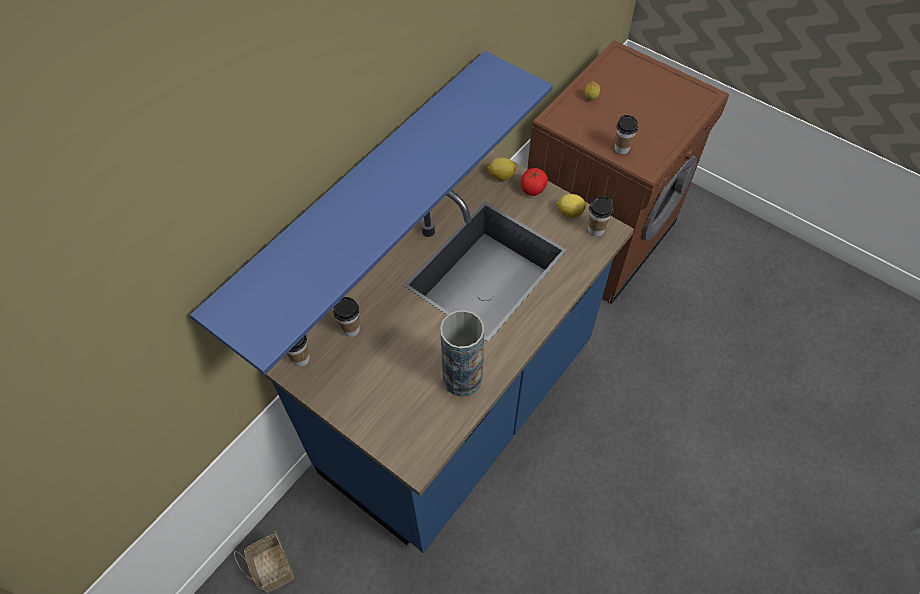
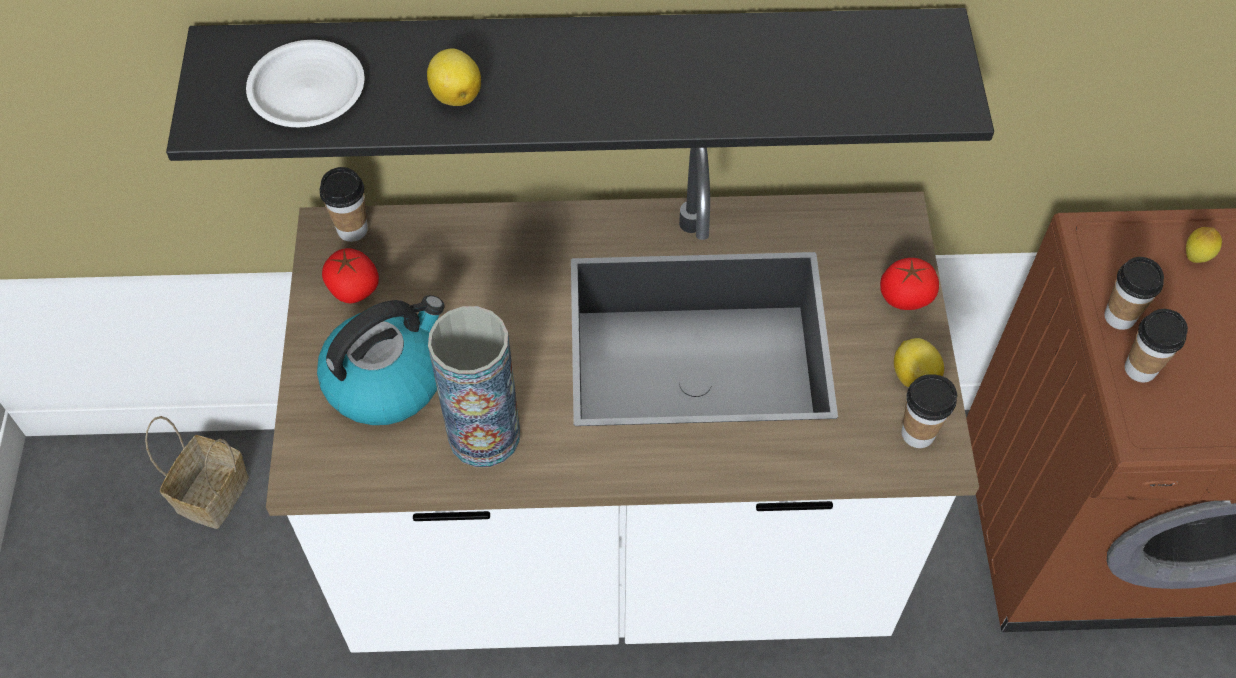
camera: 50 degrees right, 0 degrees up
(287, 290) = (307, 89): none -> white plate
(334, 379) = (353, 289): none -> tomato
(351, 329) = (445, 250): cup -> cup (1119, 317)
(359, 193) = (581, 68): blue shelf -> black shelf
(397, 397) = (386, 379): none -> kettle
(461, 411) = (618, 550): blue counter -> white counter
(501, 176) = (885, 240): lemon -> lemon (456, 94)

